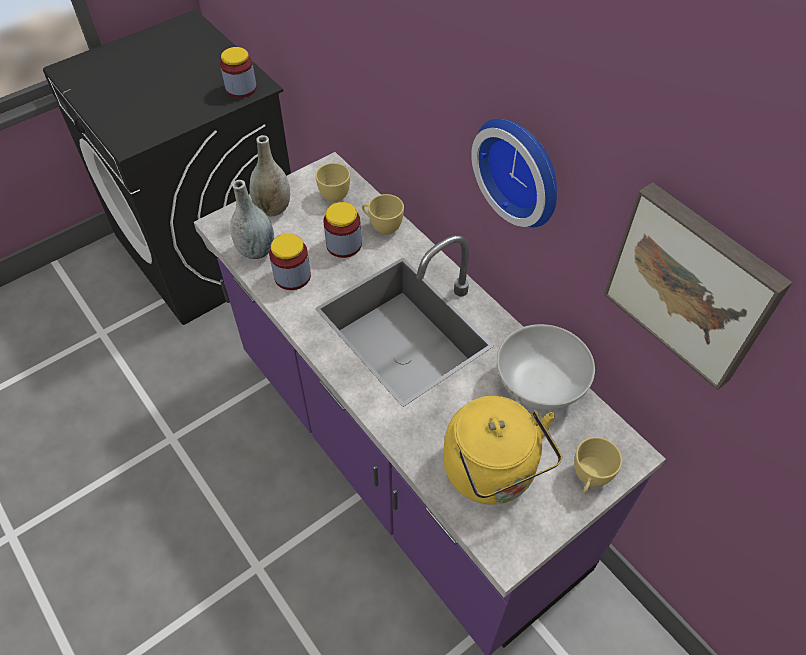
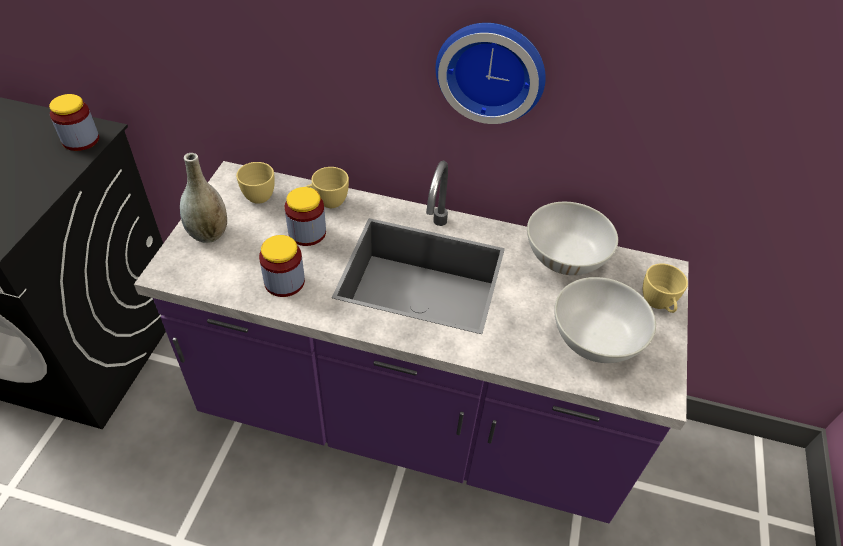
camera: 40 degrees left, 5 degrees down
(256, 251) = (227, 278): grey vase -> none
(493, 473) = (595, 342): yellow kettle -> white bowl
(692, 284) = (700, 91): picture -> none

